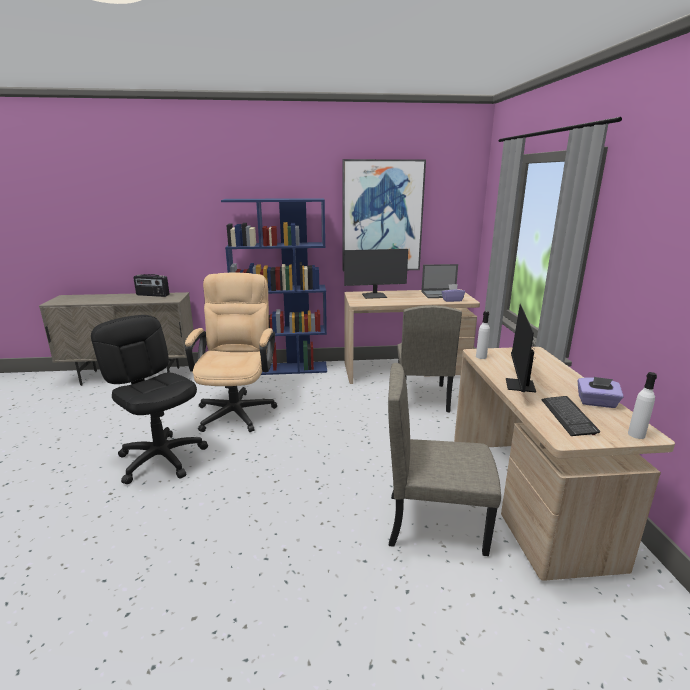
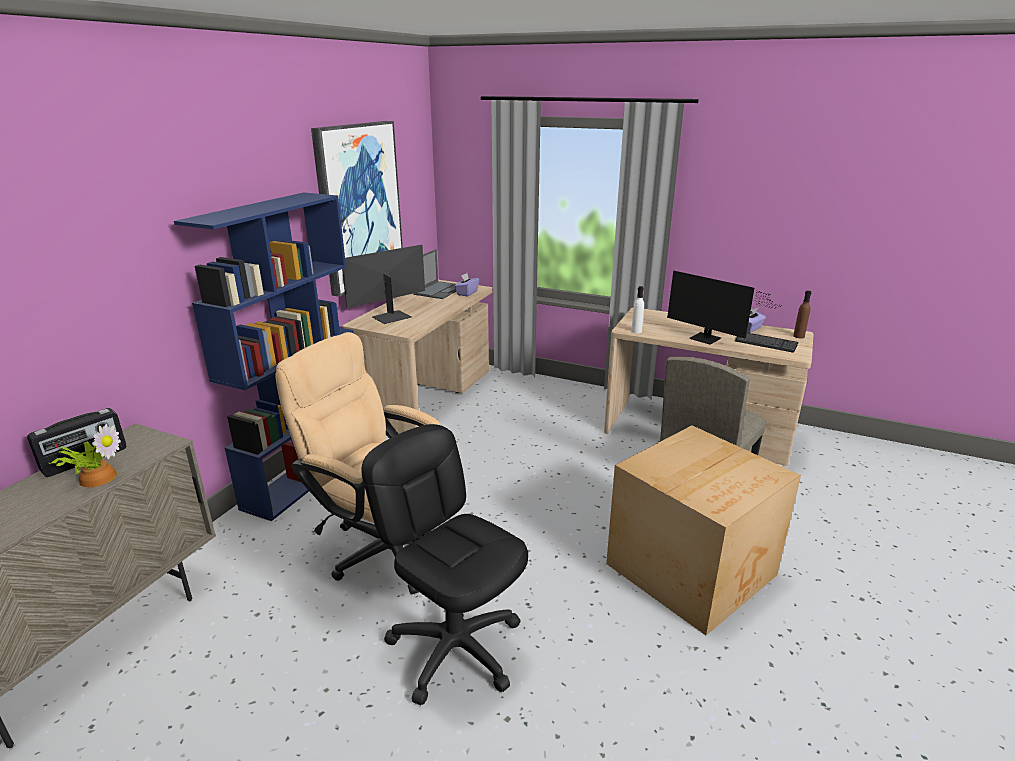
camera: 60 degrees left, 5 degrees up
(140, 299) = (97, 477): none -> potted plant
(162, 458) = (455, 647): black office chair -> black office chair turned 60 degrees clockwise
(295, 542) = (693, 569): none -> cardboard box
(374, 296) = (391, 317): monitor -> monitor turned 150 degrees counterclockwise
(421, 397) = (500, 412): beige chair -> none
(636, 434) = (798, 336): white bottle -> brown bottle

